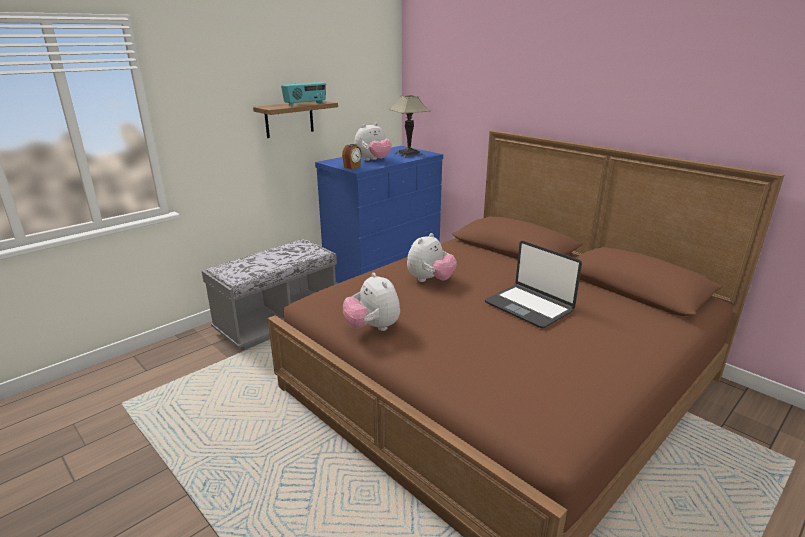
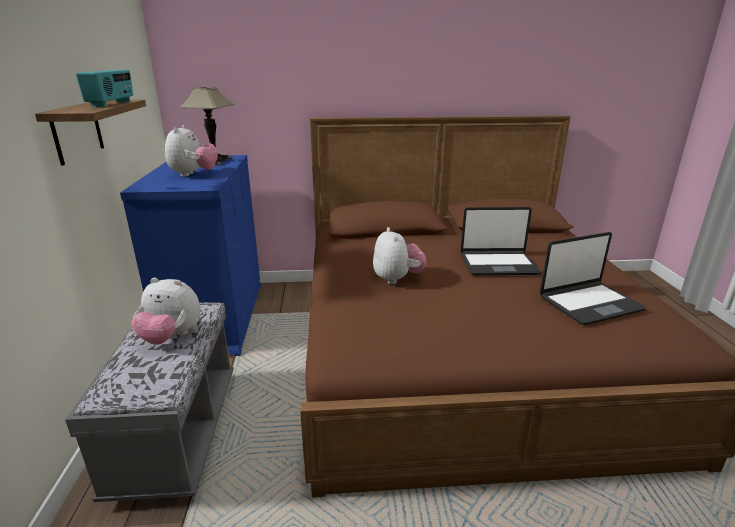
camera: 50 degrees left, 0 degrees up
(352, 167) = (191, 185): alarm clock -> none
(372, 328) = (454, 343): plush toy -> plush toy (171, 337)
(526, 365) = (589, 303): none -> laptop

